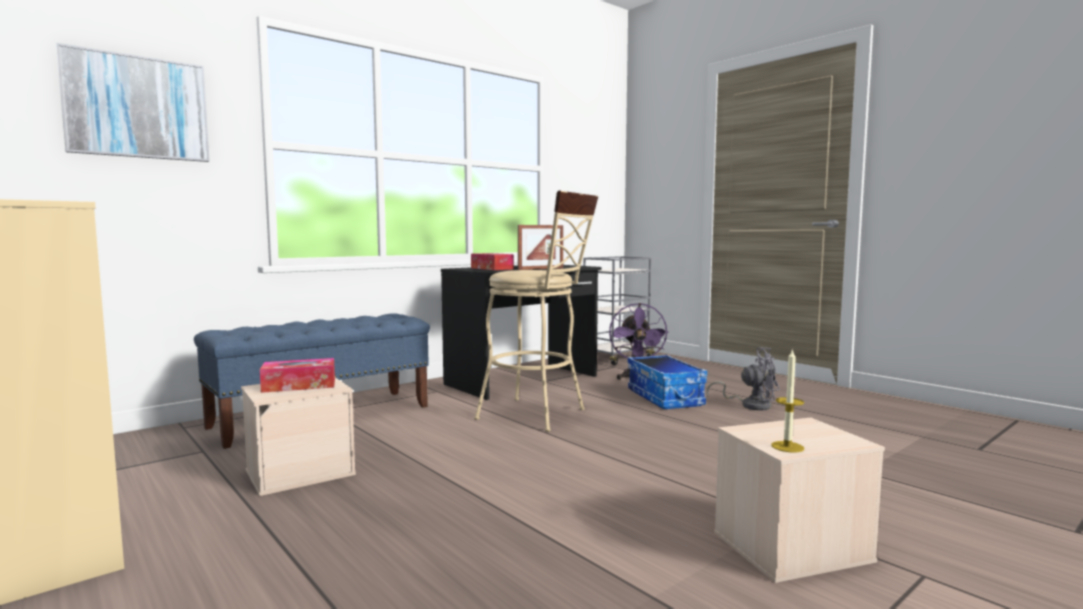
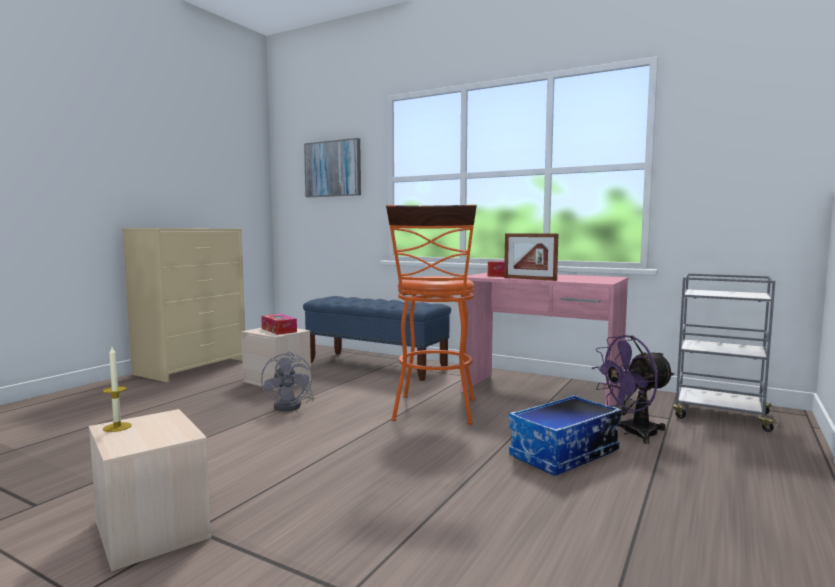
camera: 70 degrees right, 0 degrees up
(523, 380) = (541, 393): black desk -> pink desk
(539, 415) = (434, 412): beige stool -> orange stool
(750, 405) = (600, 506): grey fan -> grey fan (292, 405)

